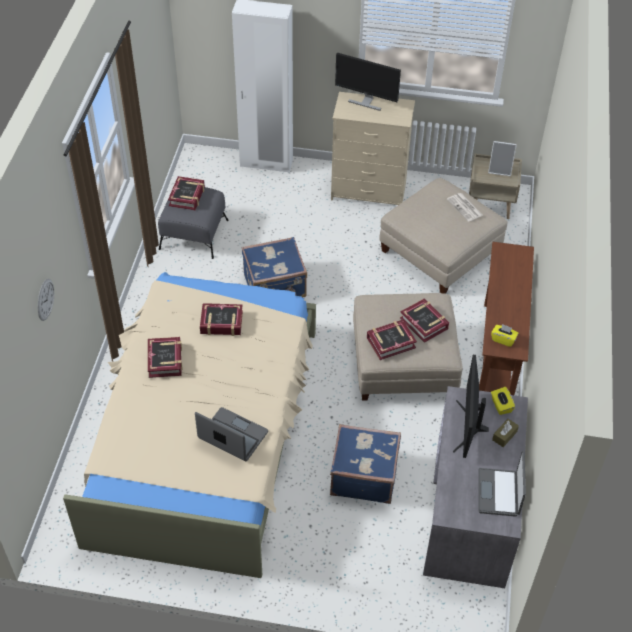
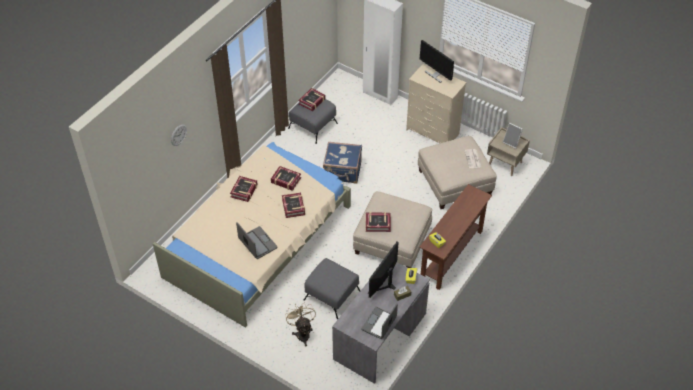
camera: 25 degrees right, 0 degrees up
(353, 552) = (302, 333): none -> beige fan
(363, 475) = (331, 295): blue suitcase -> grey ottoman
(424, 323) = (404, 219): book -> book (293, 207)

